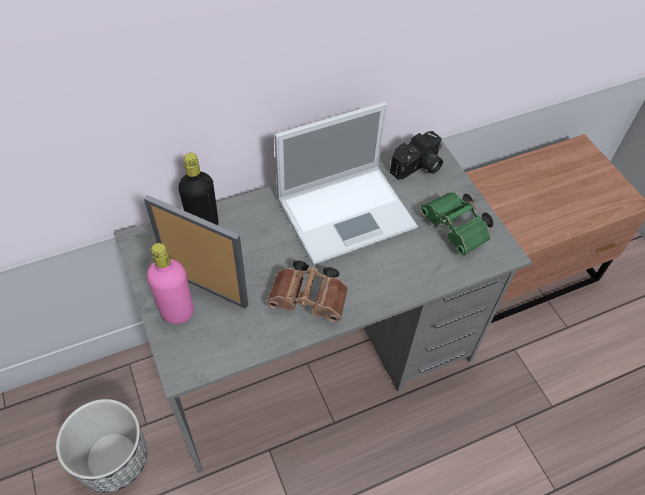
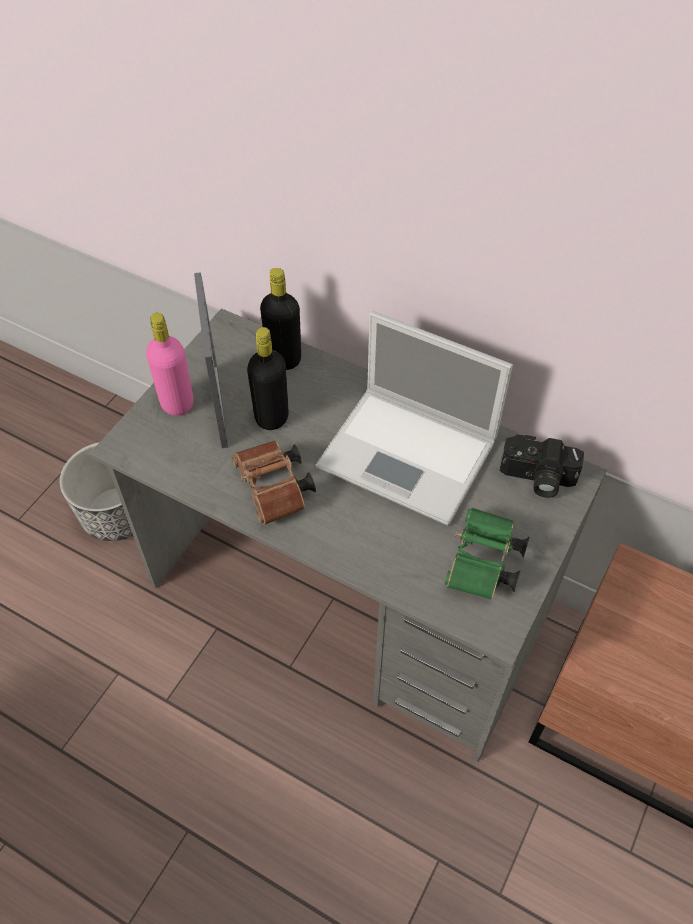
camera: 55 degrees right, 0 degrees up
(247, 264) = (271, 417): none -> black bottle

